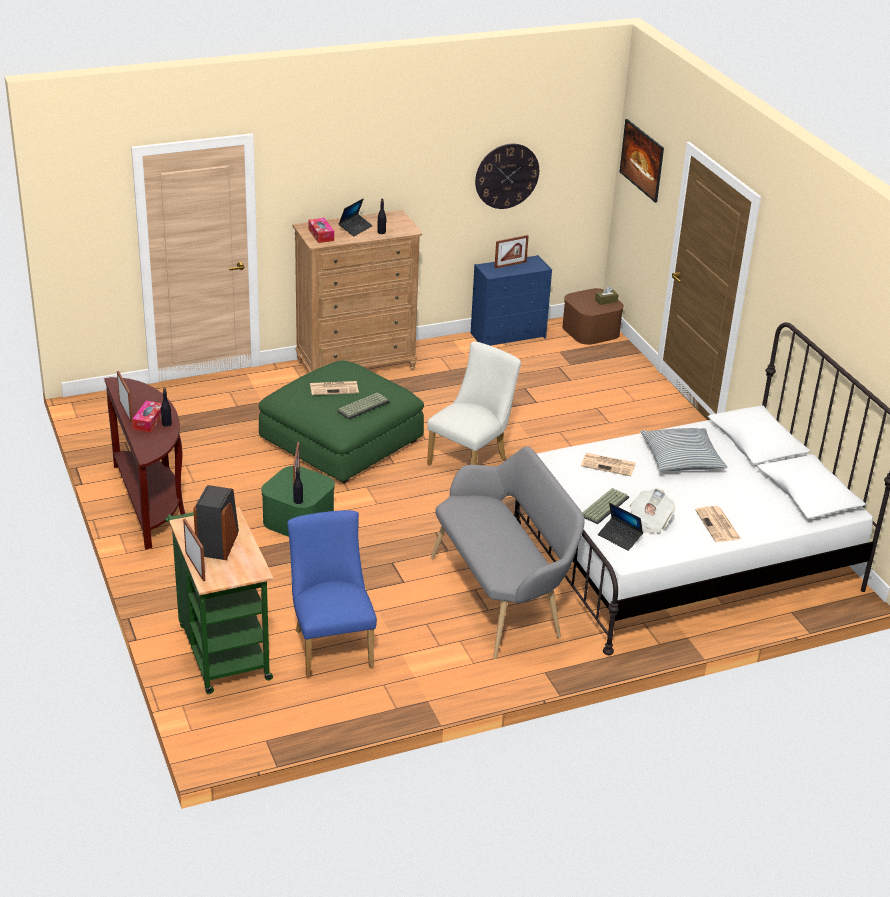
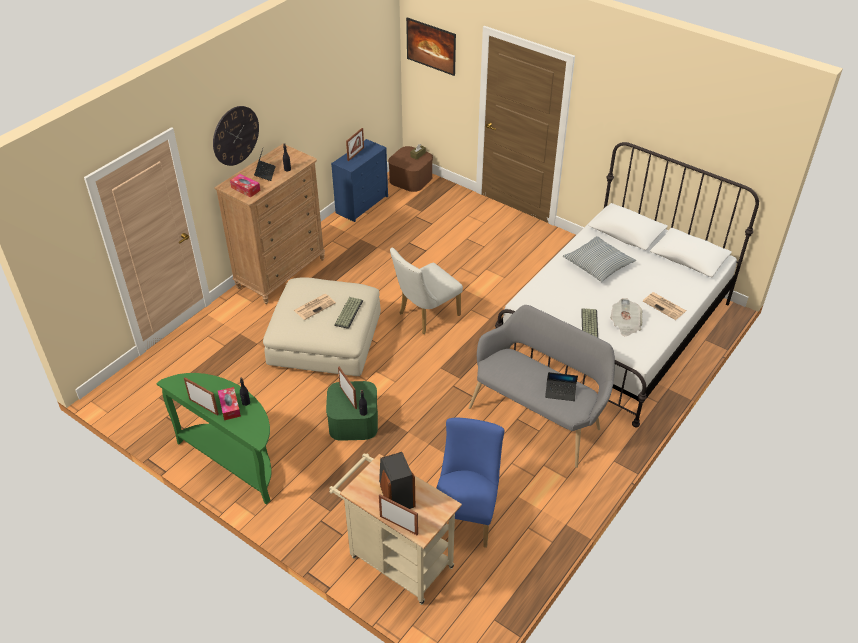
camera: 30 degrees left, 10 degrees up
(151, 502) = (234, 461): brown console table -> green console table
(222, 647) = (396, 559): green cart -> beige cart
(331, 644) = (466, 514): blue chair -> blue chair turned 60 degrees clockwise
(341, 440) = (325, 340): green ottoman -> beige ottoman
(471, 460) = (425, 316): white chair -> white chair turned 135 degrees counterclockwise
(507, 176) = (340, 89): wall clock -> wall clock (235, 135)
(609, 465) = (562, 290): newspaper -> none
(619, 537) = (620, 345): laptop -> laptop (560, 392)

